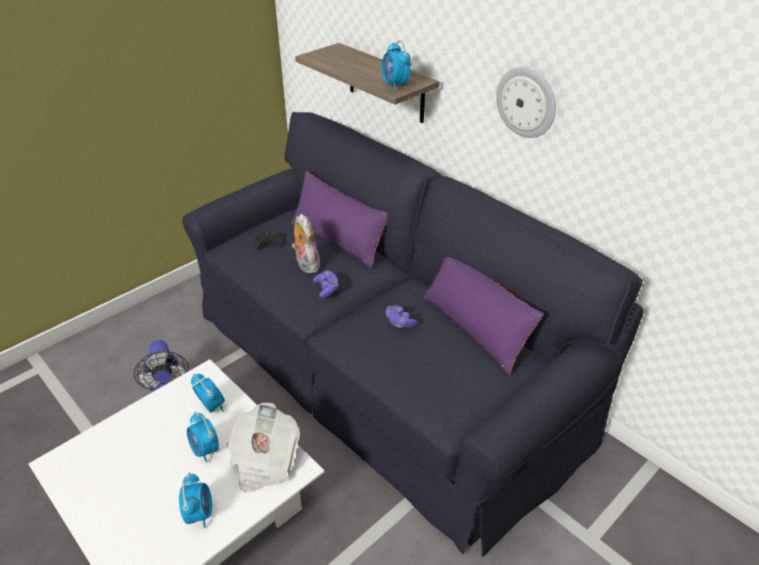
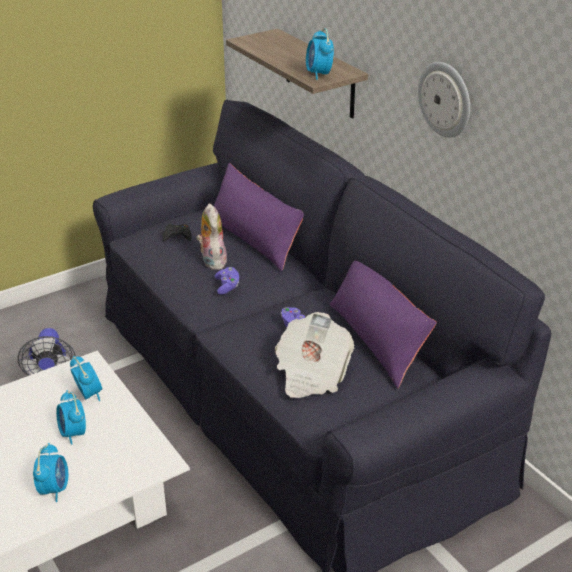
camera: 10 degrees right, 5 degrees down
(264, 460) = (130, 450): newspaper -> newspaper (311, 373)

